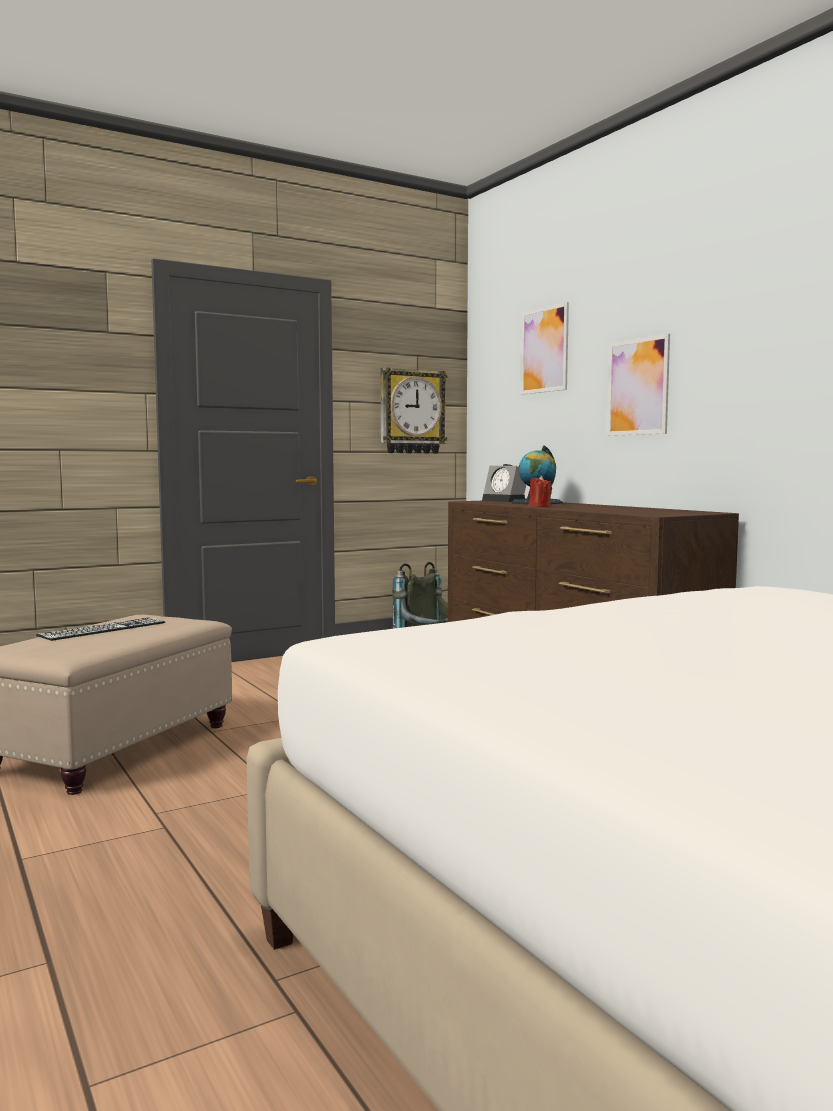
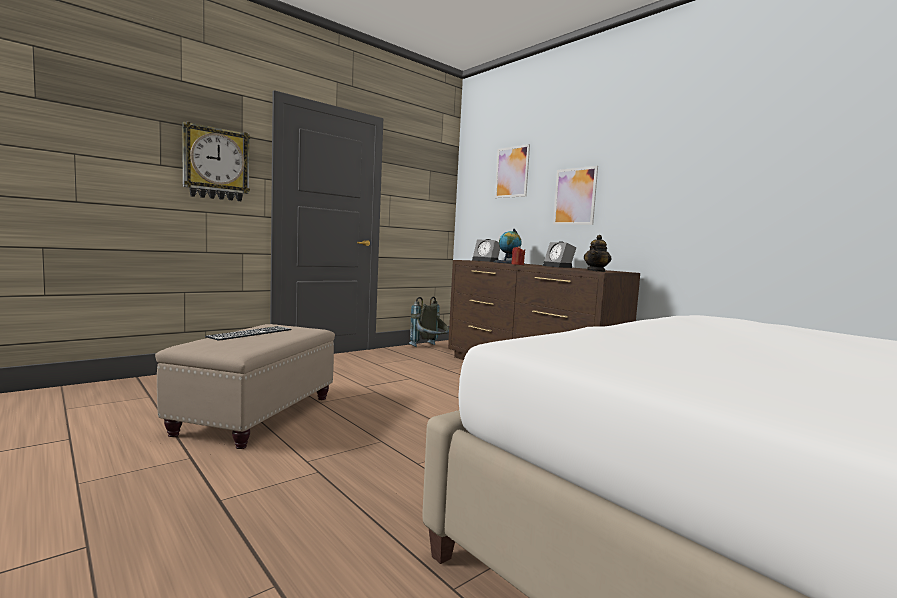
camera: 10 degrees left, 0 degrees up
(411, 412) = (425, 204): wall clock -> wall clock (216, 164)
(610, 507) = (559, 267): none -> alarm clock
(652, 514) = (596, 271): none -> teapot

